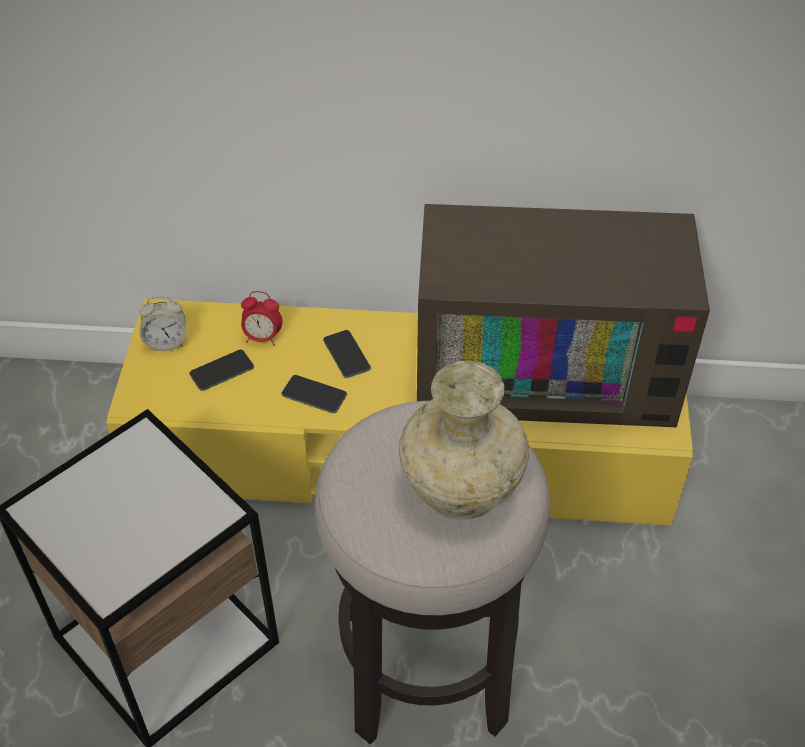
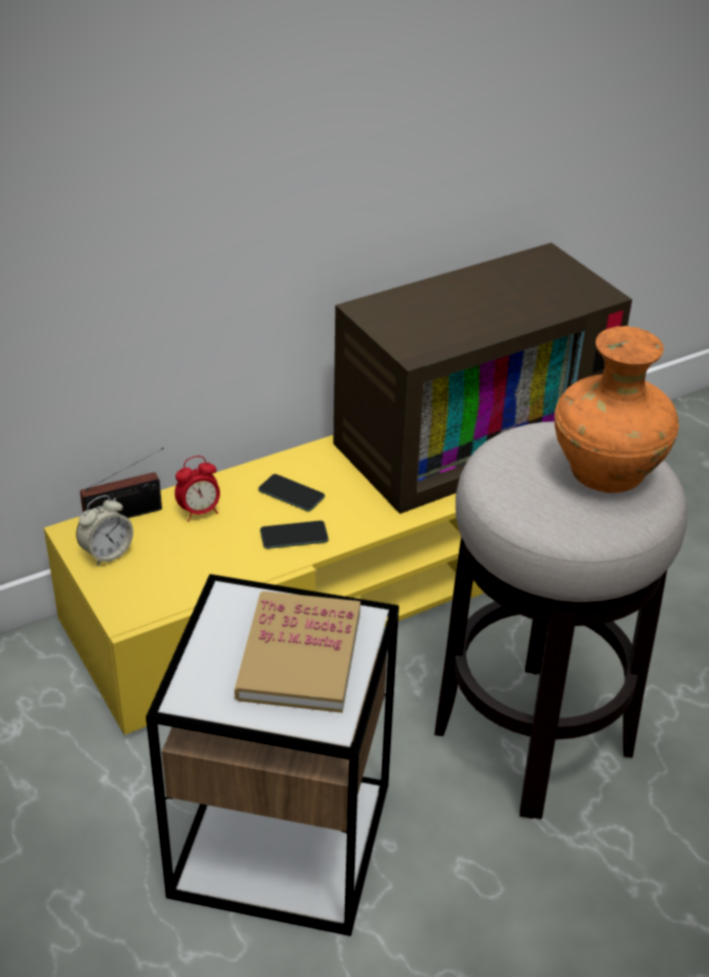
camera: 35 degrees left, 10 degrees down
(141, 517) = (299, 655): none -> book
(209, 315) = (128, 514): none -> radio
(222, 371) = (187, 553): phone -> none
(460, 490) = (604, 473): beige vase -> orange vase

